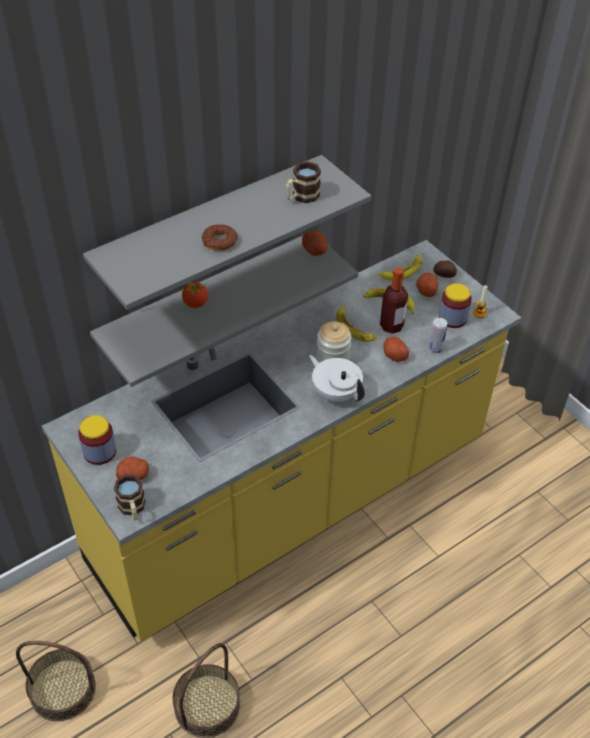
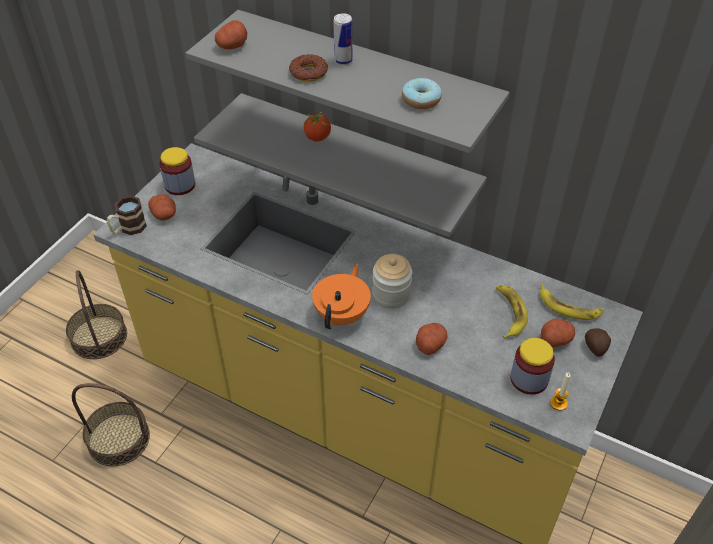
camera: 65 degrees right, 0 degrees up
(301, 197) = (421, 100): mug -> donut
(315, 251) = (456, 189): potato -> potato (232, 46)
(336, 393) = (342, 314): white teapot -> orange teapot
(354, 328) = (446, 297): banana -> none
(391, 326) = (472, 327): bottle -> none
(435, 349) = (466, 378): can -> can (343, 61)

